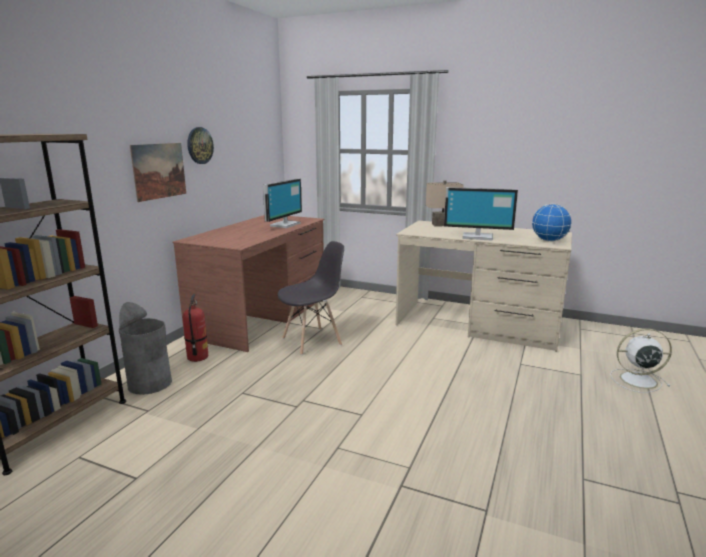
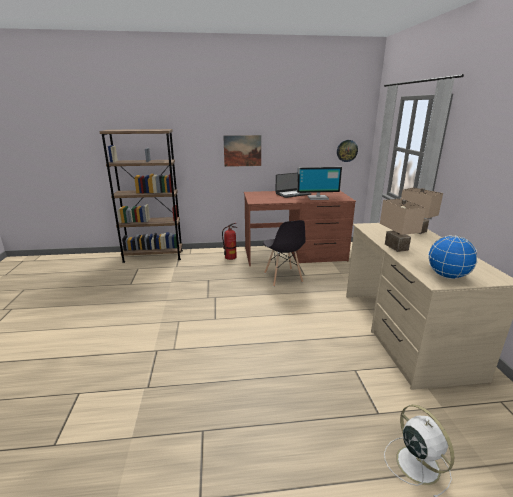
camera: 60 degrees right, 5 degrees up
(150, 383) = (197, 258): grey trash can -> none
(199, 145) = (278, 137): wall clock -> wall clock (347, 150)
(244, 228) = (293, 194): none -> laptop
(312, 341) = (283, 277): grey chair -> grey chair turned 45 degrees clockwise
(477, 237) = (397, 247): monitor -> beige table lamp

